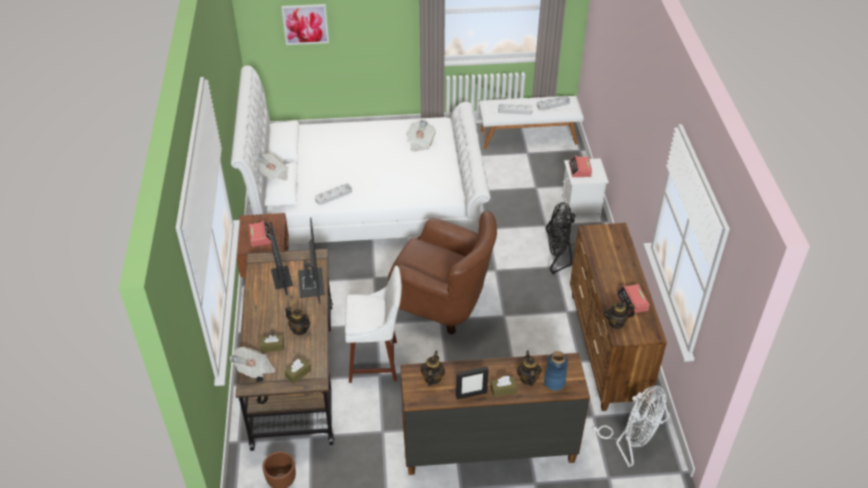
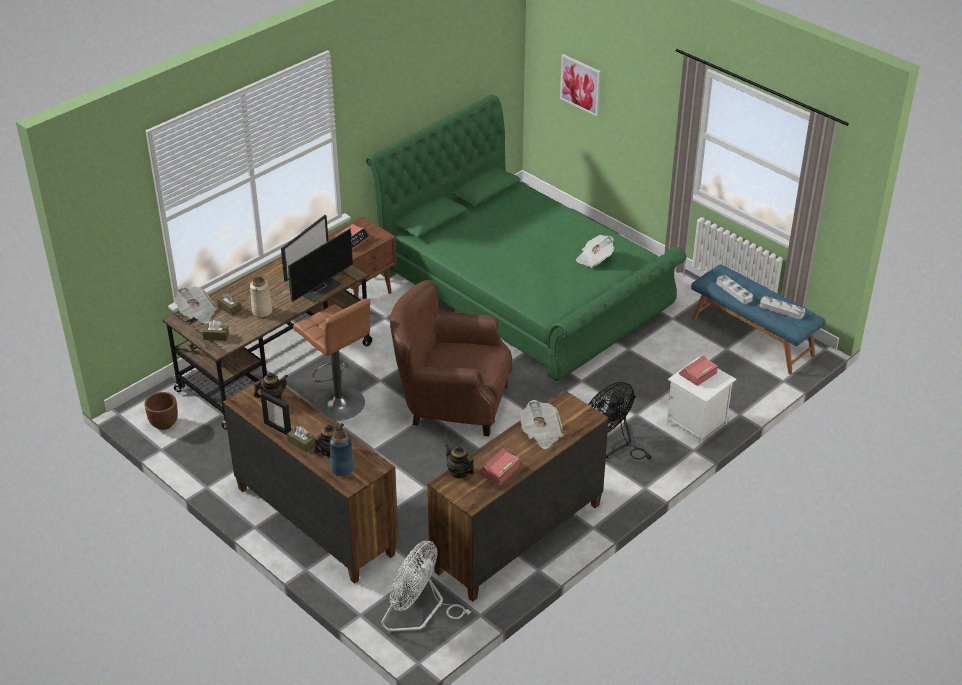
camera: 50 degrees right, 5 degrees down
(274, 174) = (430, 203): newspaper -> newspaper (541, 433)
(299, 329) = (262, 311): teapot -> beige vase
(333, 196) = (458, 252): grey tray -> none
(366, 198) = (523, 288): white bed -> green bed
(377, 361) = (338, 404): white chair -> brown stool
(442, 301) = (452, 403): brown armchair -> brown armchair turned 120 degrees clockwise
(528, 136) = (752, 336): white bench -> blue bench
(632, 438) = (423, 609): white fan -> white fan turned 120 degrees clockwise

